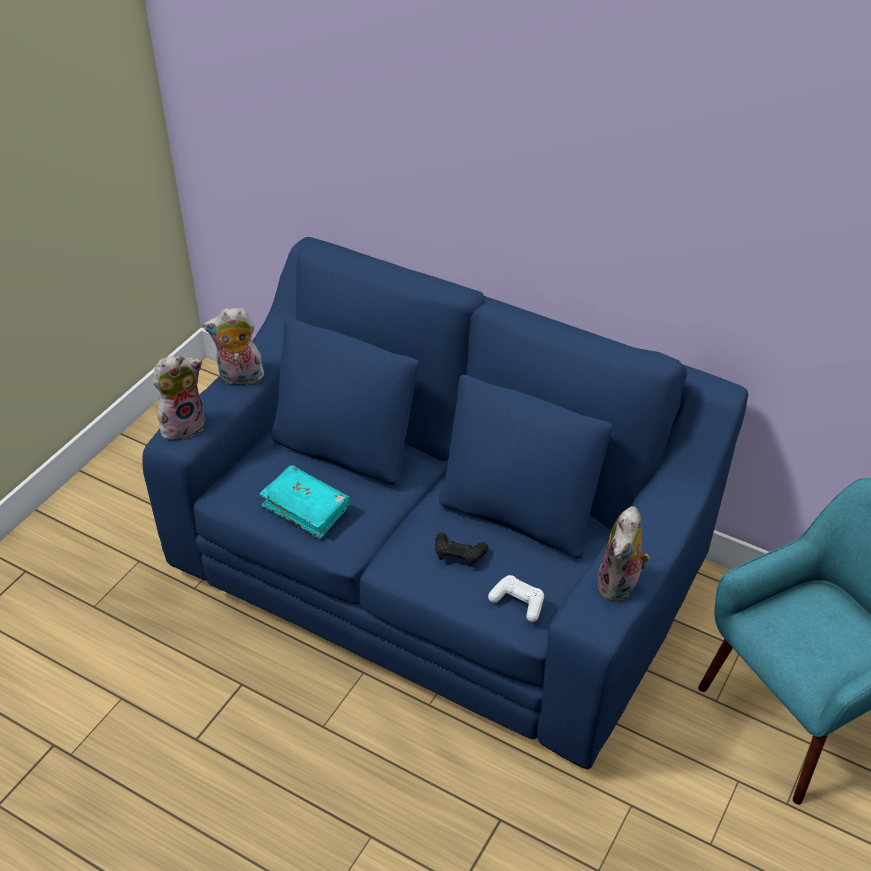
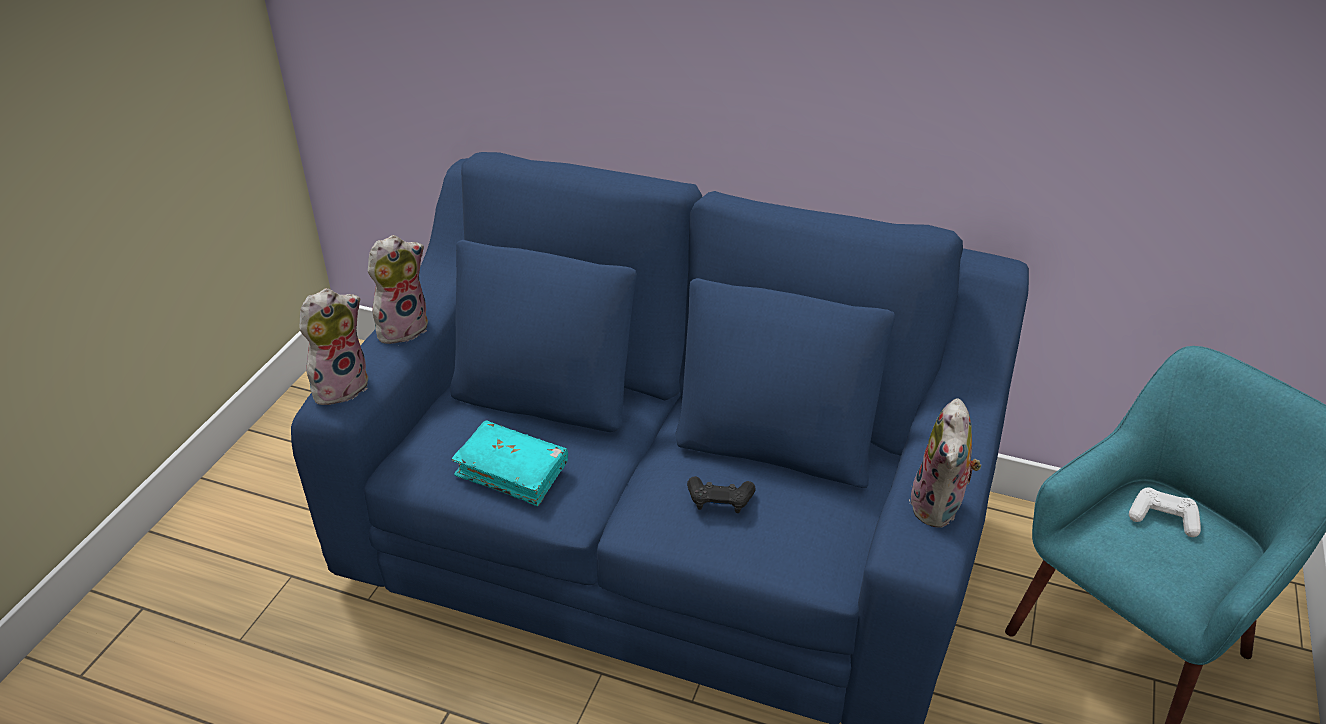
camera: 10 degrees left, 5 degrees down
(240, 378) = (403, 327): plush toy -> plush toy turned 150 degrees clockwise
(518, 602) = (808, 549): white game controller -> white game controller (1163, 518)

